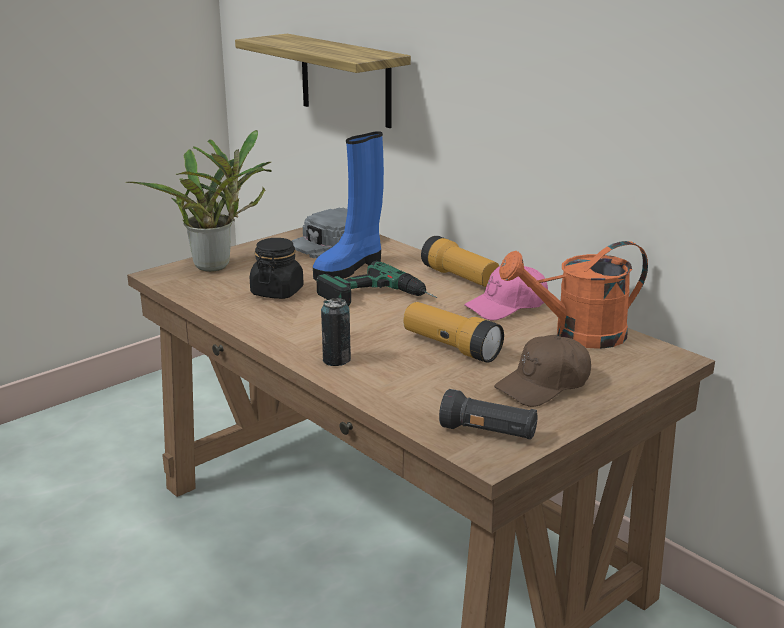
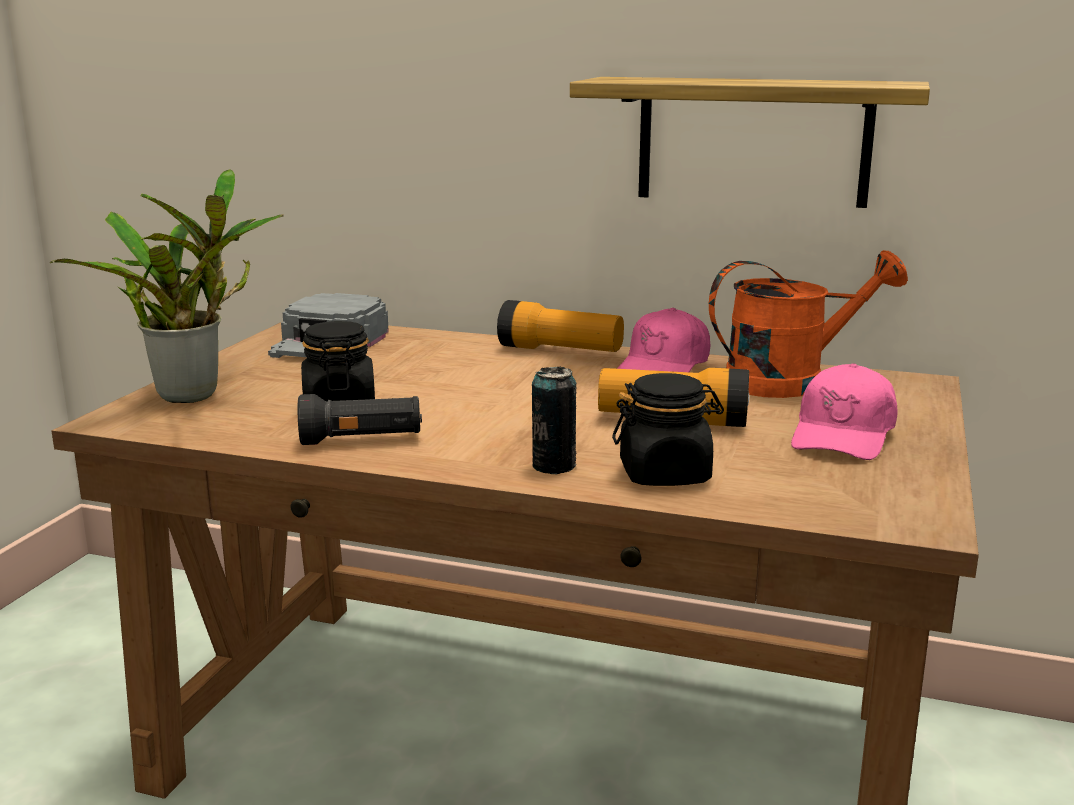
camera: 30 degrees left, 5 degrees down
(345, 80) = (294, 108): shelf -> shelf (753, 141)
(350, 268) = (400, 364): blue boot -> none
(379, 299) = (496, 389): power drill -> none
(390, 382) = (665, 474): none -> black jar
(488, 433) = (875, 499): black flashlight -> black flashlight (362, 440)
(544, 385) = (843, 435): brown cap -> pink cap
(577, 335) = (790, 381): orange watering can -> orange watering can turned 150 degrees counterclockwise

